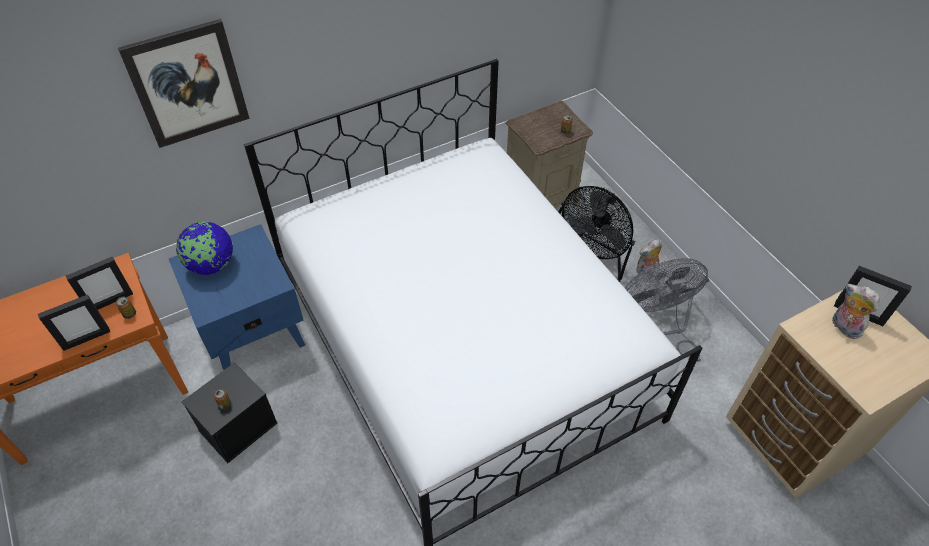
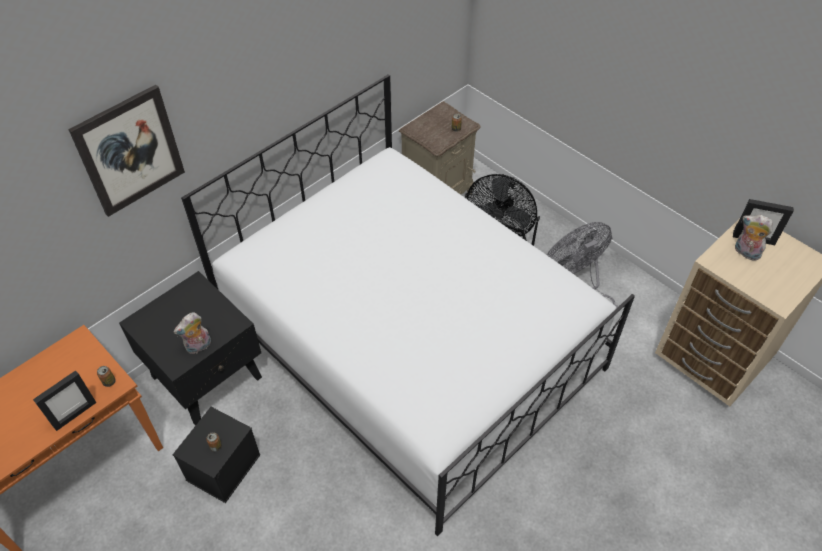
camera: 15 degrees left, 0 degrees up
(110, 301) = (84, 374): picture frame -> none
(211, 265) = (165, 319): globe -> none
(254, 331) = (207, 376): blue nightstand -> black nightstand
(646, 271) = (550, 241): plush toy -> plush toy (198, 347)

